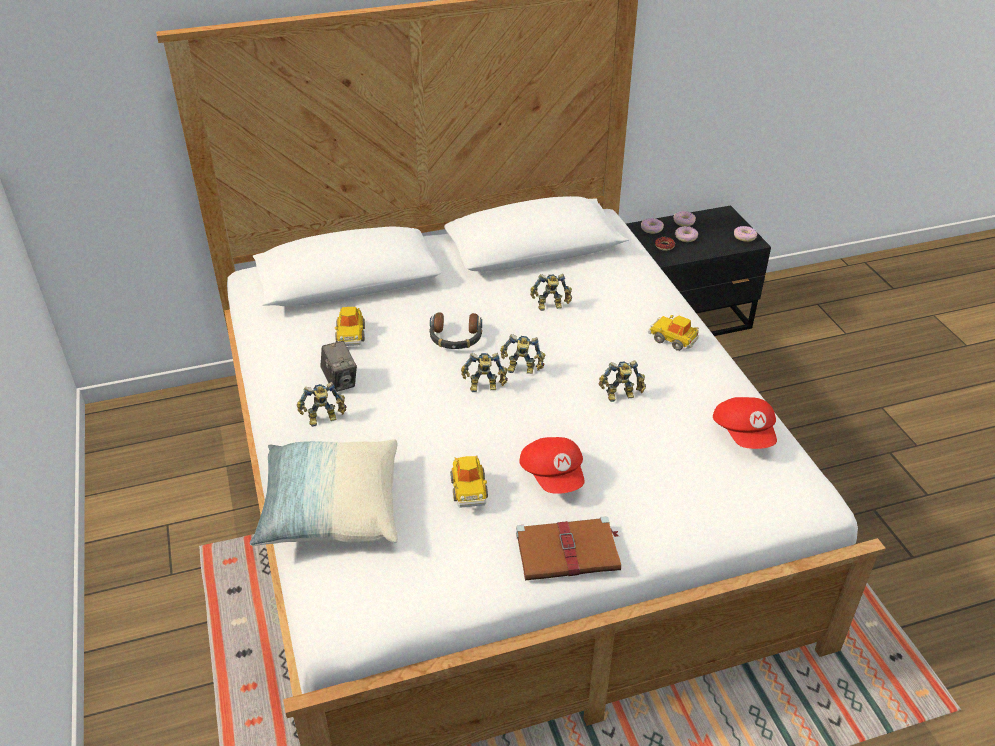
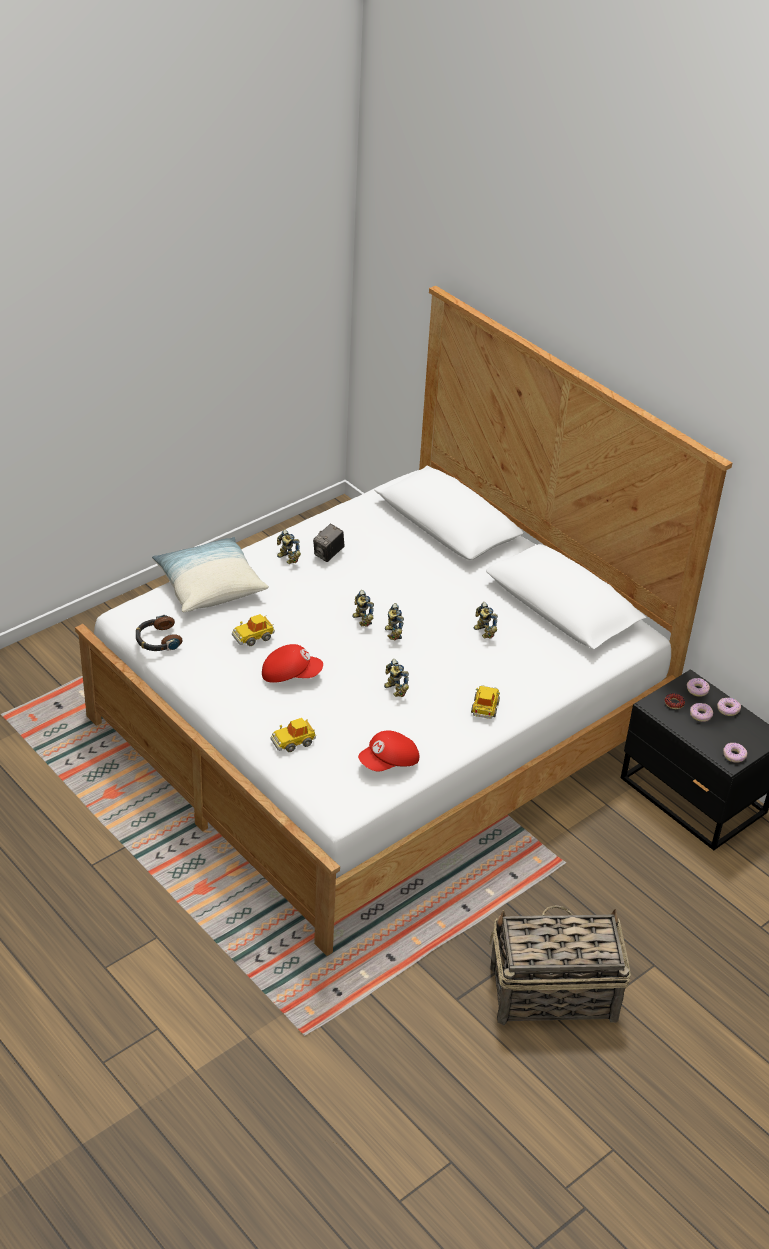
camera: 65 degrees right, 0 degrees up
(350, 335) = (381, 544): toy car -> toy car (293, 741)
(455, 337) = (410, 593): headphones -> headphones (157, 640)
(553, 476) = (290, 674): red cap -> red cap turned 135 degrees counterclockwise
(569, 551) = (224, 695): brown book -> none
(910, 484) = (551, 993): none -> basket

